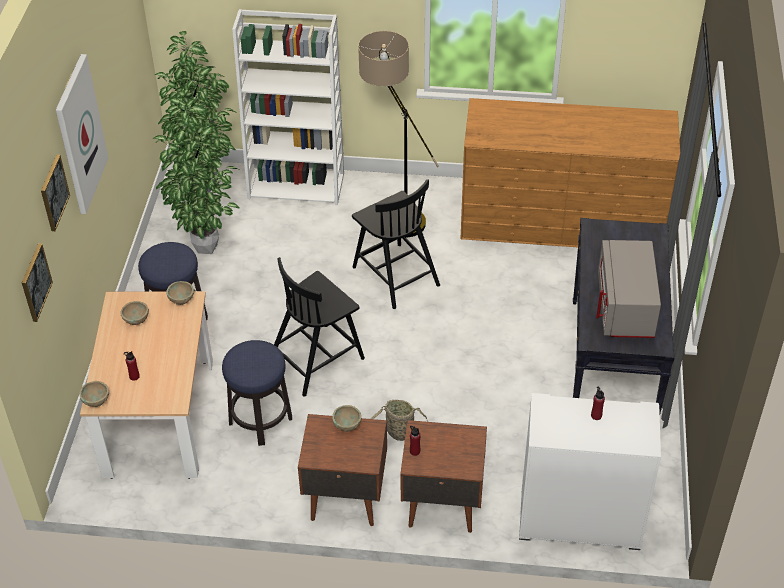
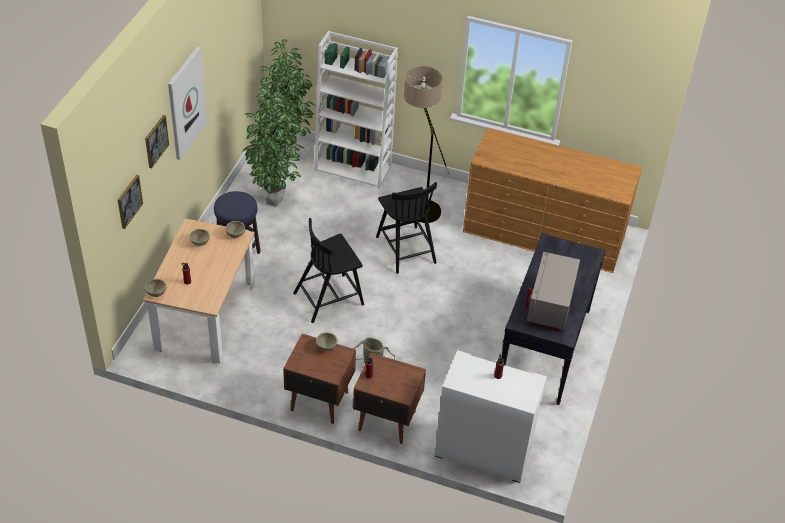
camera: 10 degrees right, 0 degrees up
(260, 420) = (276, 333): stool -> none

